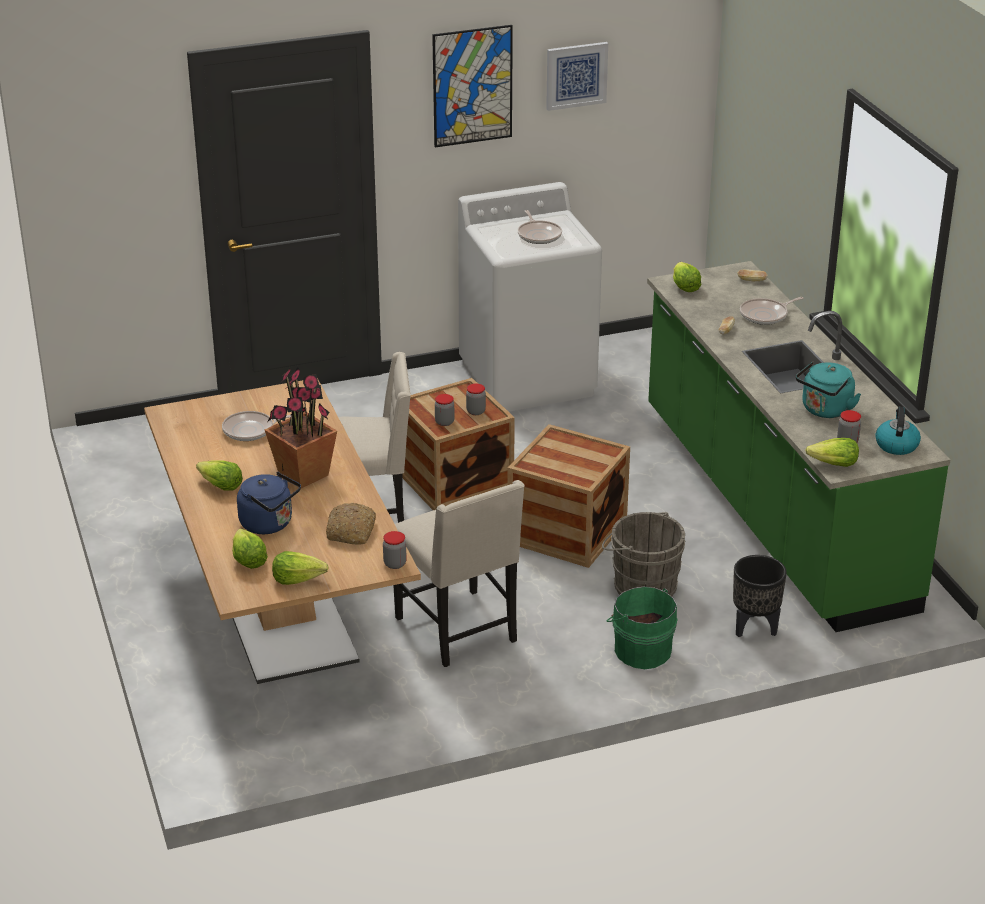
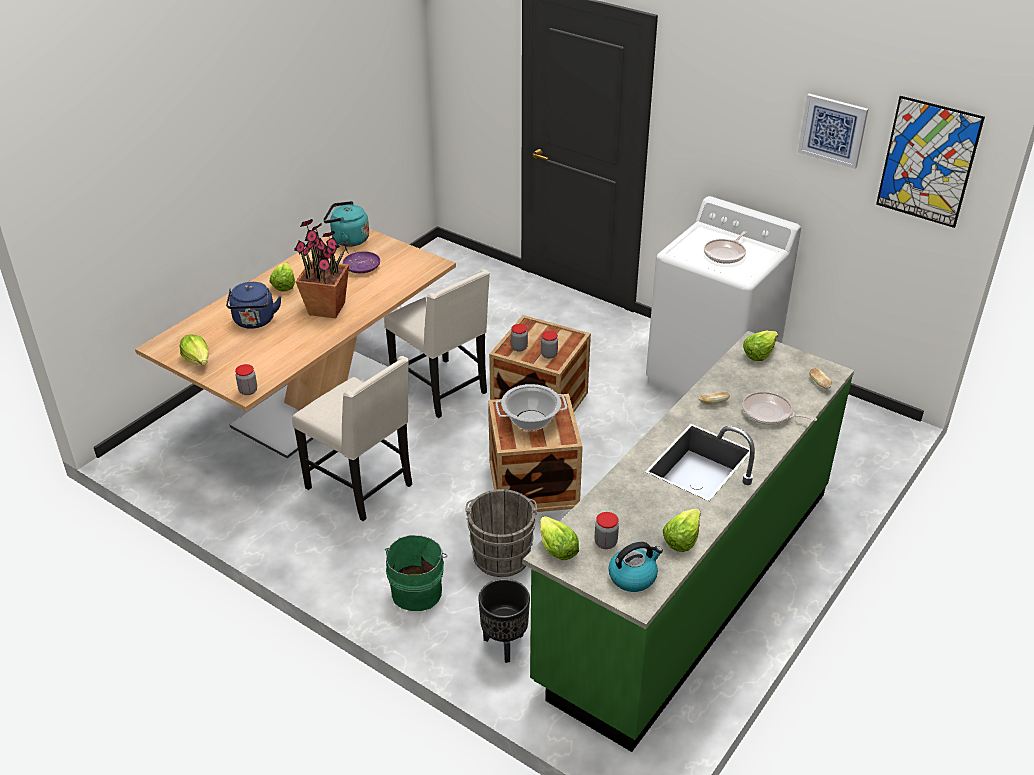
camera: 55 degrees right, 5 degrees up
(248, 559) = (205, 332): lettuce -> lettuce (681, 539)
(251, 430) = (362, 267): frying pan -> purple plate
(351, 531) = (273, 356): bread -> none
(459, 630) = (362, 487): beige chair -> beige chair turned 75 degrees counterclockwise
(472, 86) = (736, 101): picture -> picture (928, 162)
(563, 458) = (530, 421): none -> cooking pot
(825, 410) = (644, 509): turquoise kettle -> turquoise kettle (348, 240)

